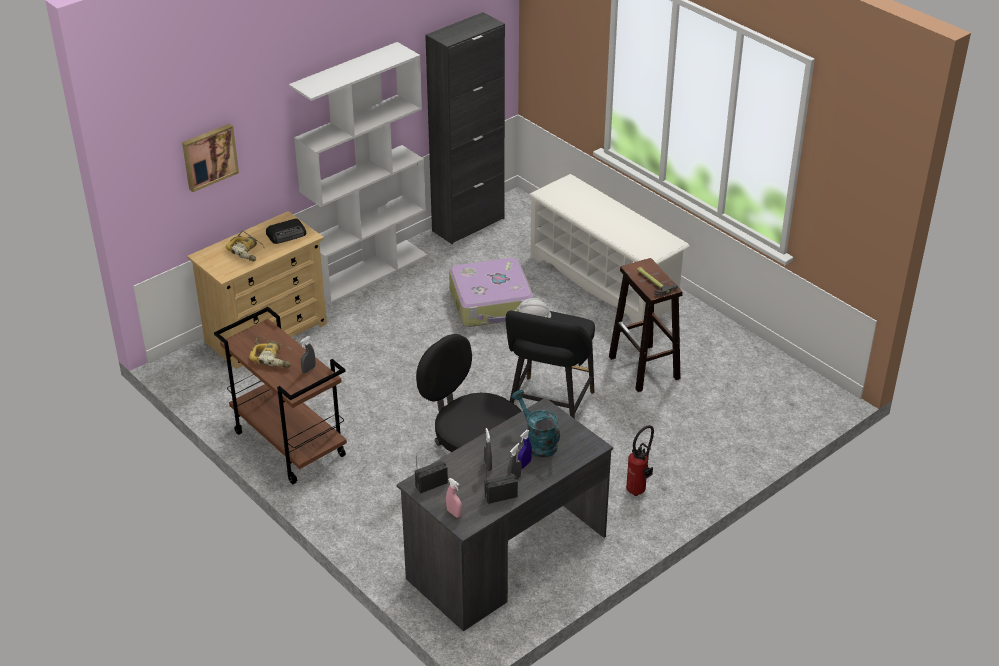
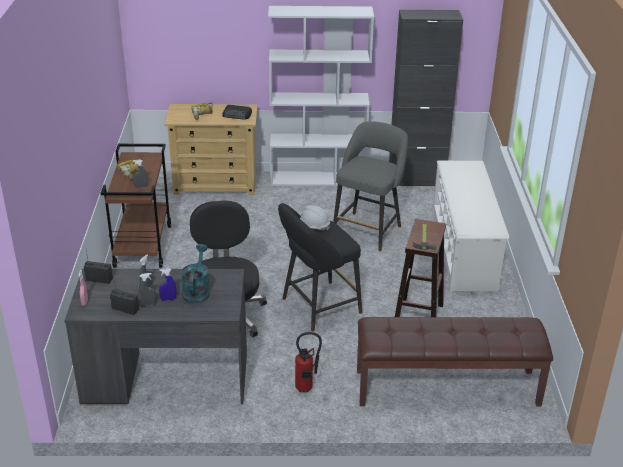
camera: 40 degrees right, 5 degrees down
(209, 156) = (197, 37): picture -> none
(491, 303) = (368, 229): suitcase -> grey stool
(743, 419) = (447, 388): none -> brown bench

